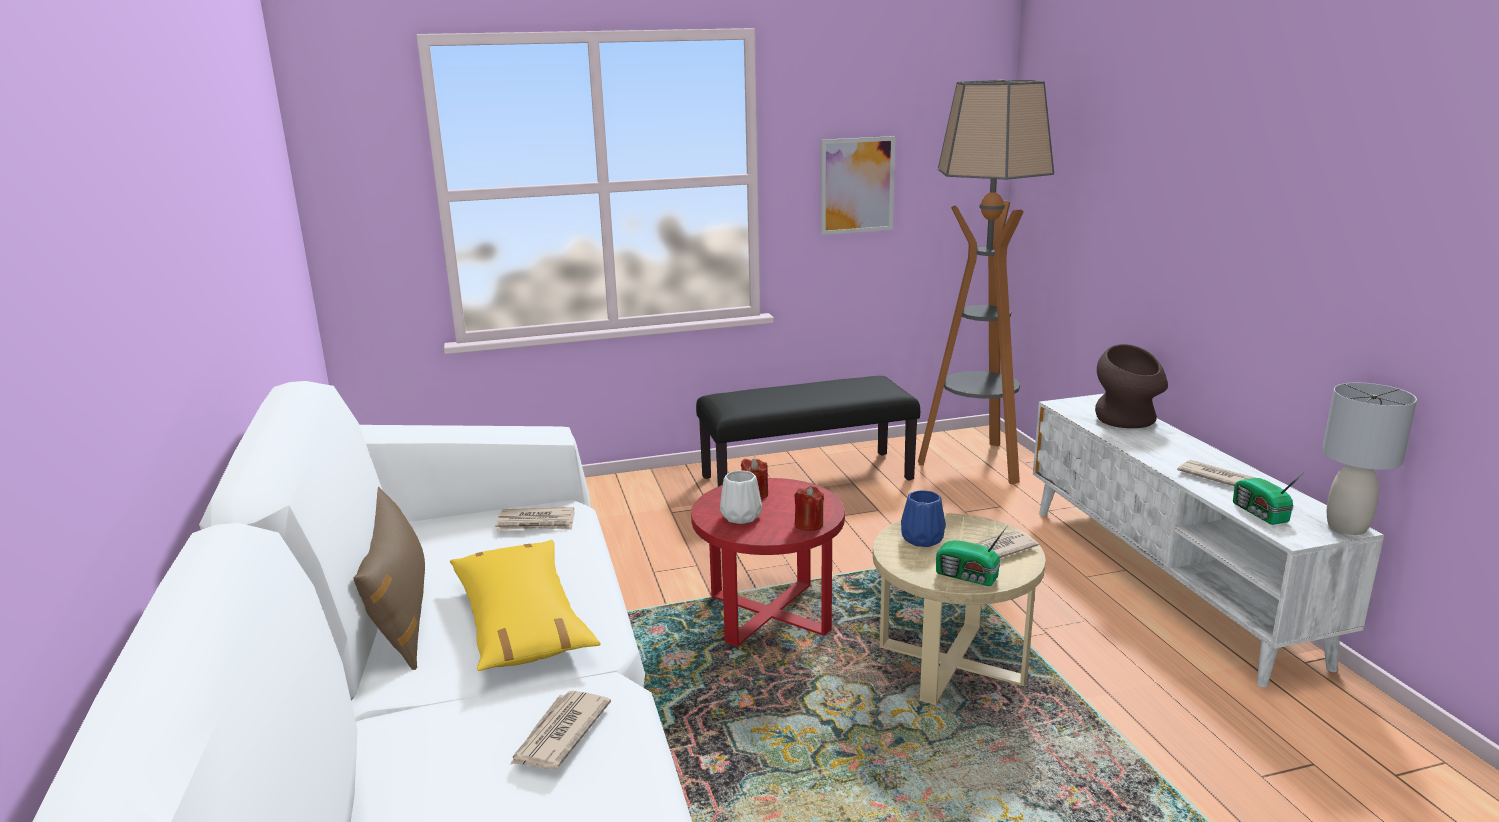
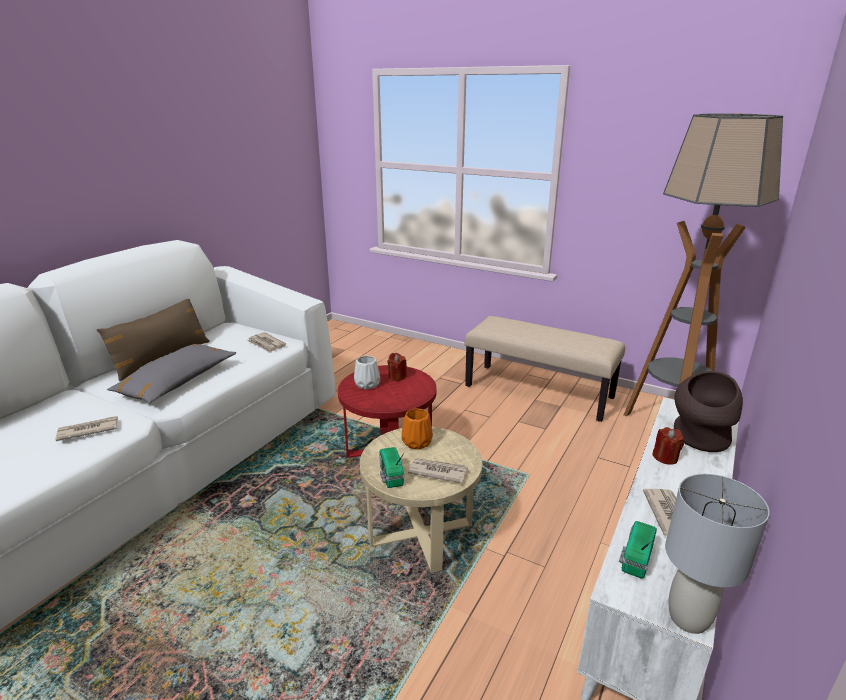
camera: 45 degrees right, 5 degrees up
(521, 622) = (177, 382): yellow pillow -> grey pillow
(807, 478) = (539, 391): black bench -> beige bench
(809, 524) = (385, 404): red candle -> red candle (665, 457)
(857, 185) = (636, 193): picture -> none
(921, 539) = (417, 442): blue vase -> orange vase

